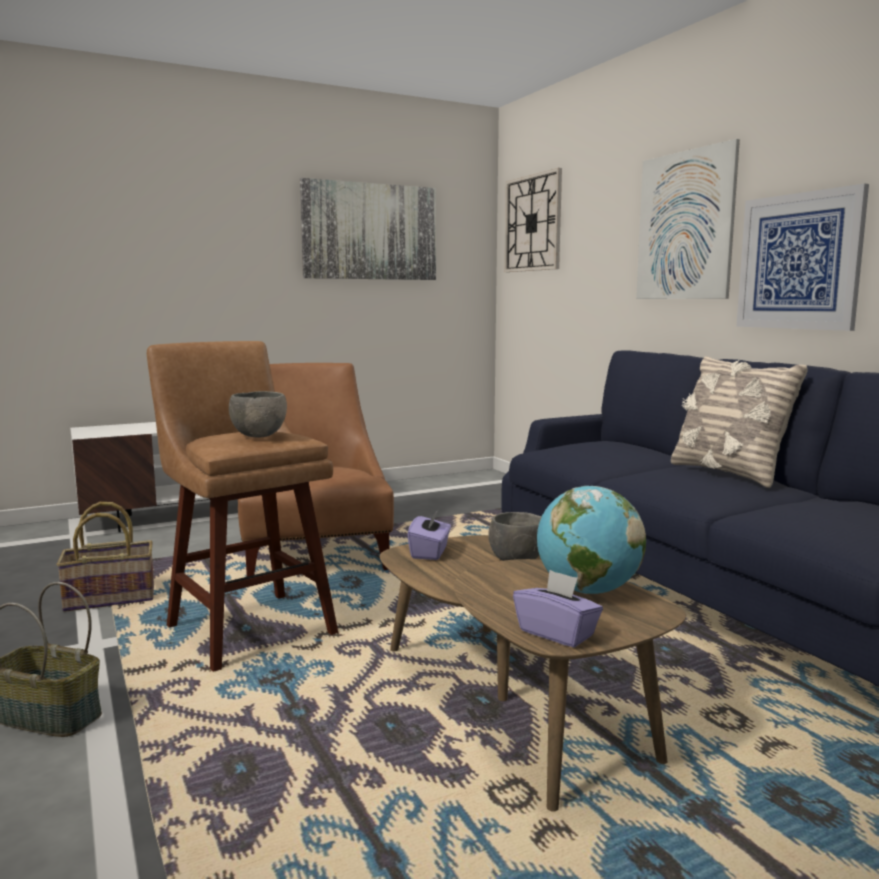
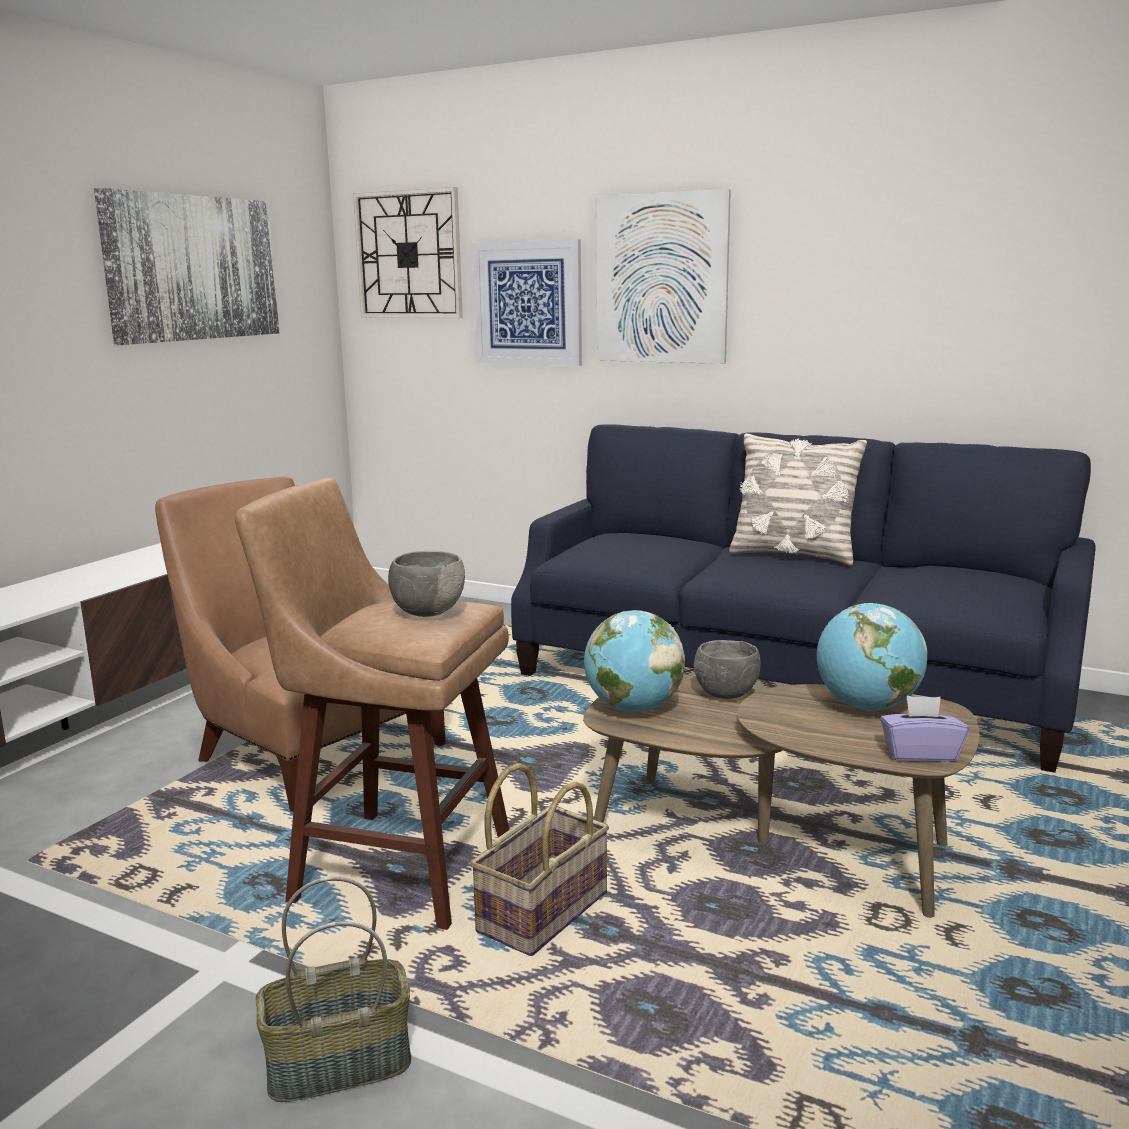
camera: 35 degrees left, 5 degrees up
(111, 597) = (129, 897): basket -> basket (541, 911)
(430, 552) = (633, 709): purple tissue box -> globe
(798, 261) = (810, 328): picture -> picture (528, 303)

